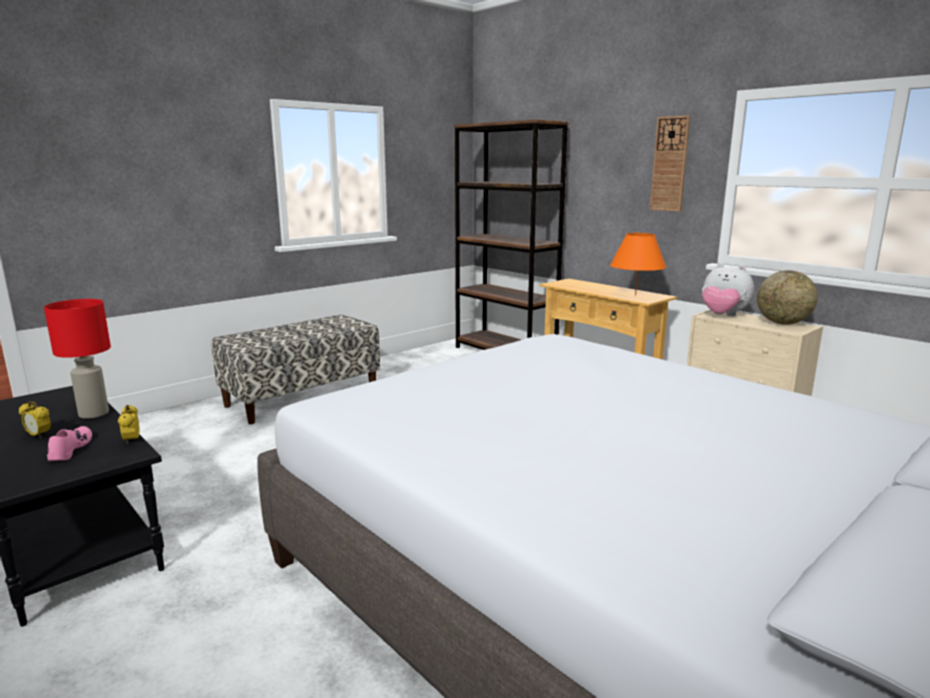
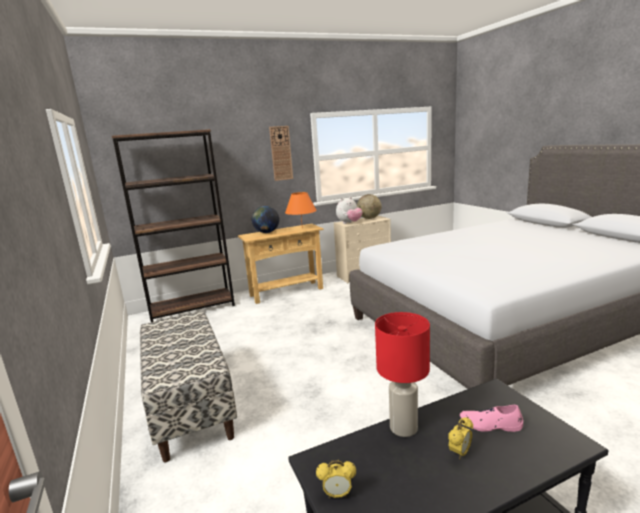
camera: 70 degrees left, 0 degrees up
(132, 441) = (471, 394): alarm clock -> alarm clock (337, 495)
(592, 285) = (266, 232): none -> globe

